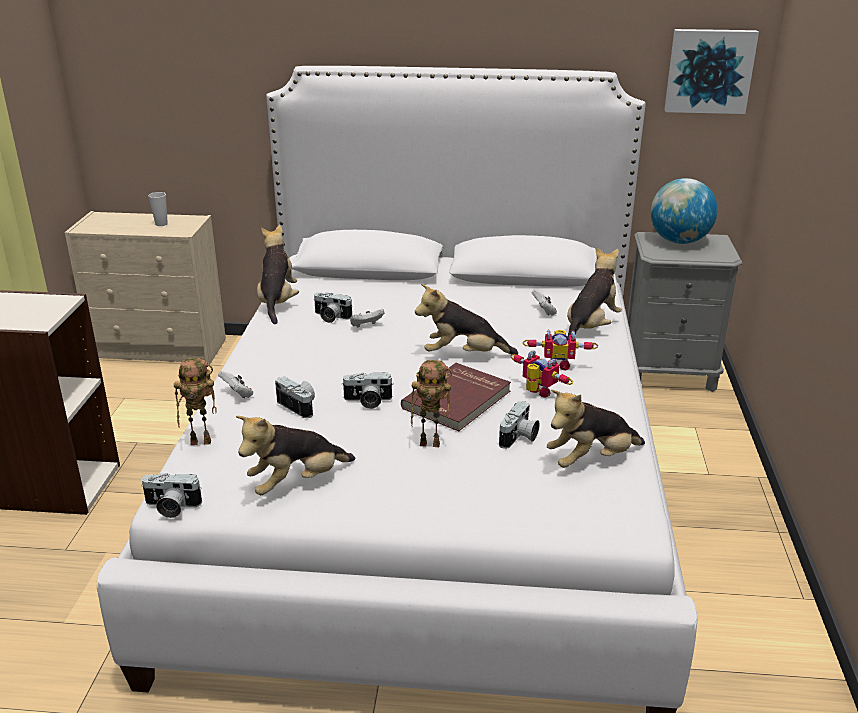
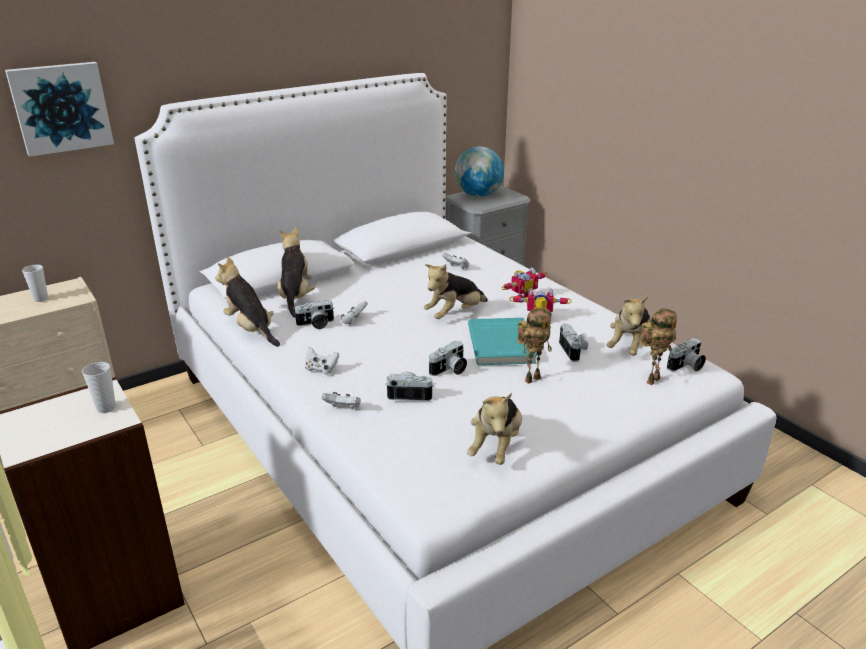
camera: 40 degrees left, 0 degrees up
(46, 312) = (106, 408): none -> cup
(171, 507) = (439, 512): camera -> camera (686, 366)
(202, 441) = (377, 454): toy robot -> toy robot (651, 379)
(274, 356) = (321, 369): none -> white game controller
(458, 400) = (502, 344): red book -> turquoise book
(591, 327) = (500, 267): plush toy -> plush toy (295, 297)
(709, 71) = (474, 63): picture -> picture (61, 107)

